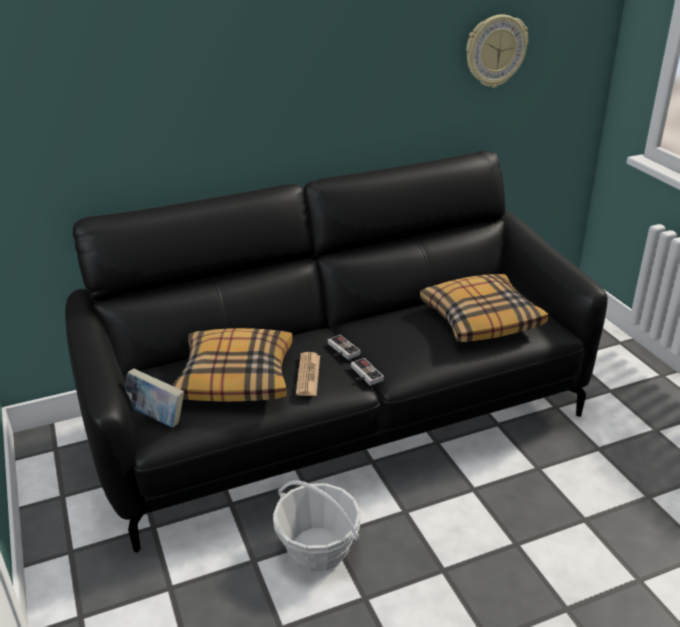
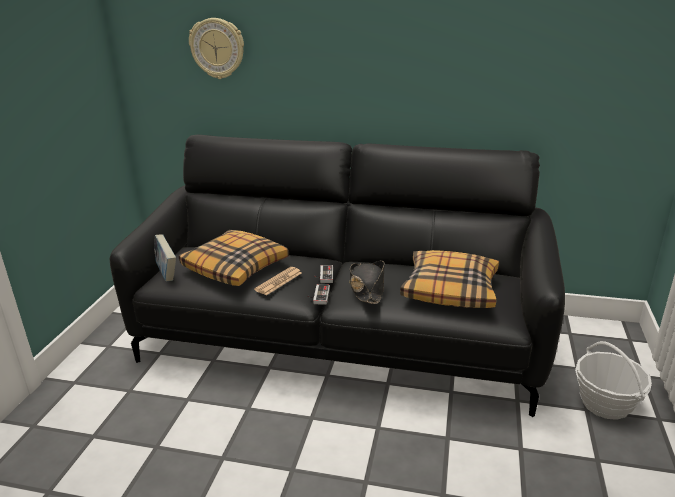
camera: 35 degrees right, 5 degrees down
(318, 549) = (230, 412): basket -> basket (605, 403)
(406, 347) = (367, 288): none -> black hat
(495, 51) = (550, 60): wall clock -> wall clock (217, 48)

